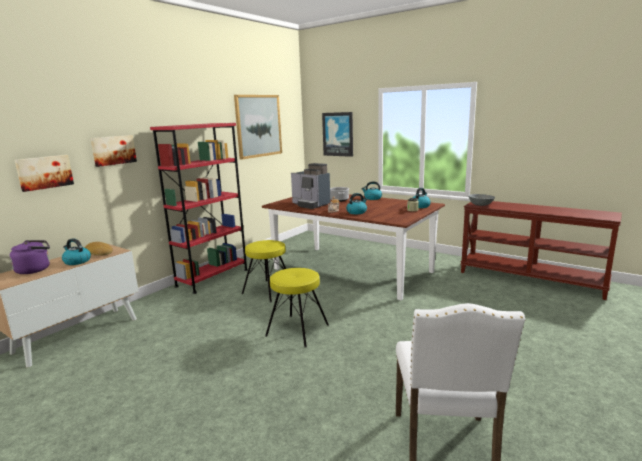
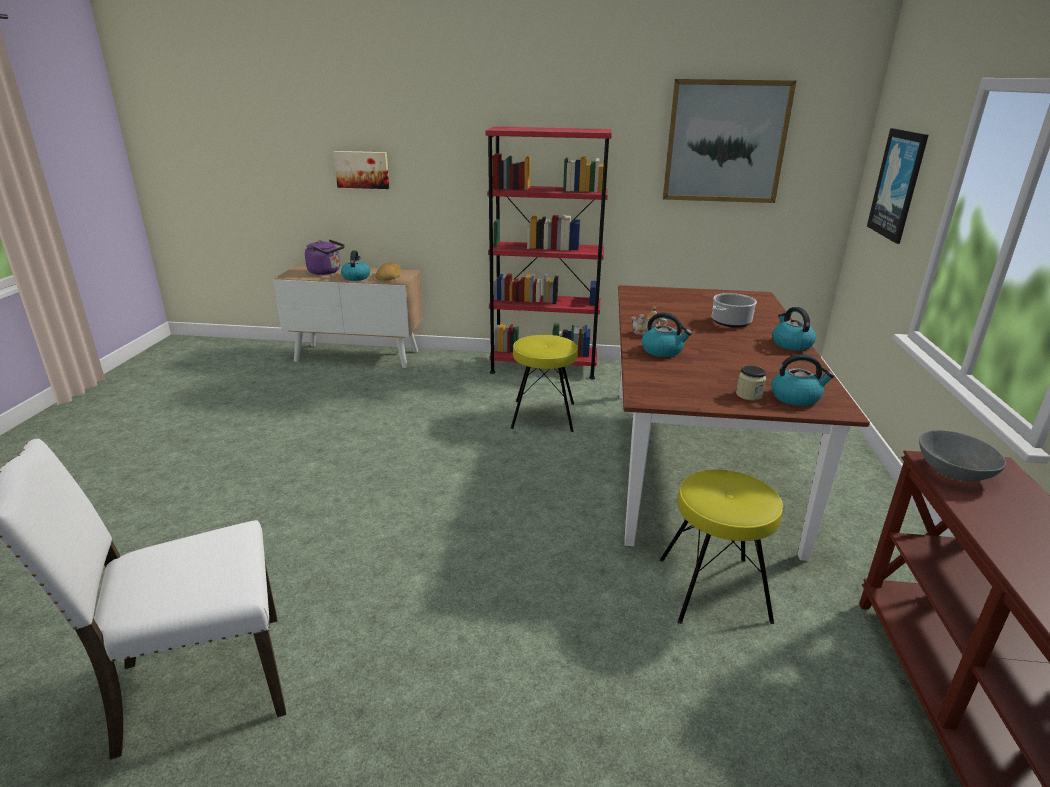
camera: 60 degrees right, 10 degrees up
(113, 150) = (443, 154): picture -> none
(297, 330) = (446, 474): yellow stool -> yellow stool (713, 590)
(311, 205) = (666, 311): coffee machine -> none

